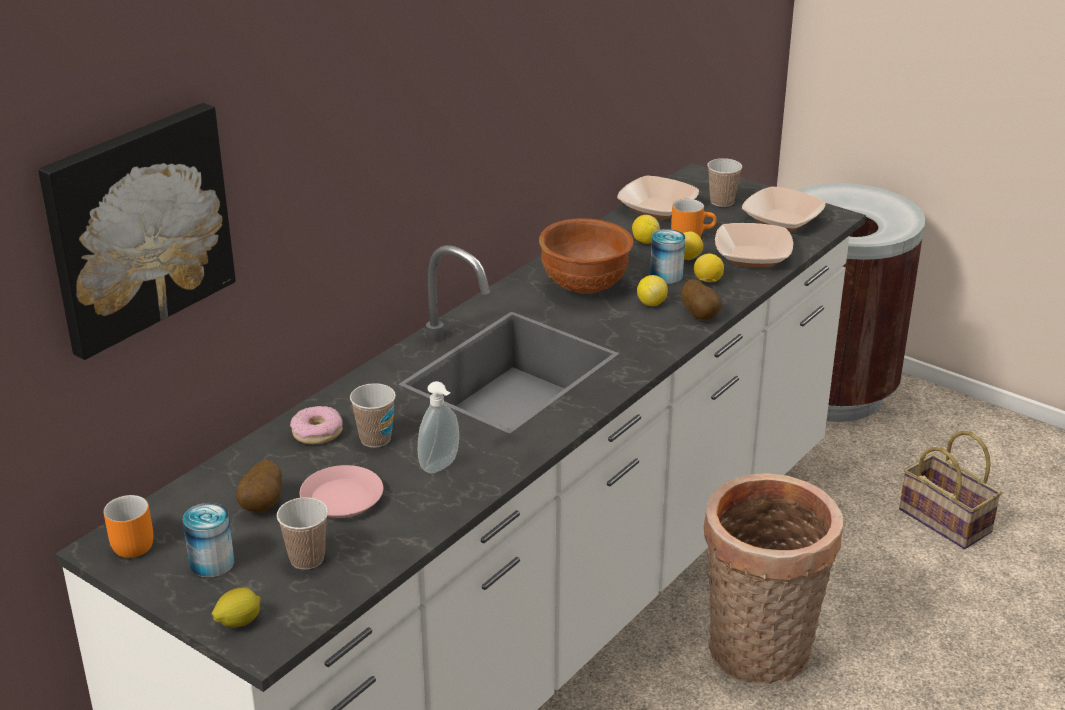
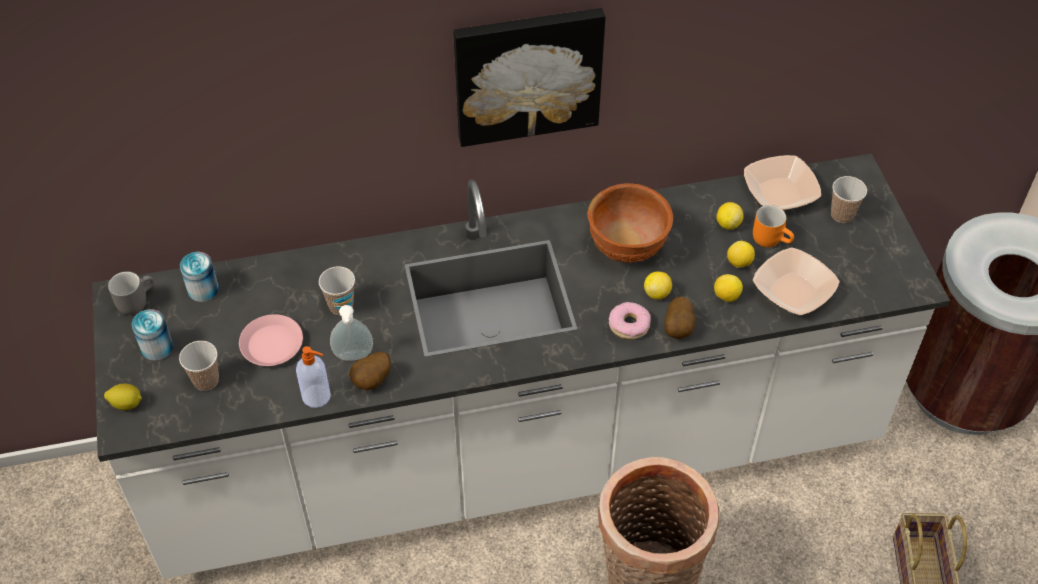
camera: 40 degrees right, 20 degrees up
(132, 541) = (135, 300): orange mug -> grey mug
(136, 226) = (168, 108): picture -> picture (527, 74)
(263, 505) = (225, 319): potato -> potato (372, 381)
(317, 432) = (314, 277): donut -> donut (629, 325)
(445, 510) = (317, 396): none -> soap dispenser
(666, 275) = (701, 271): can -> can (203, 289)
(782, 220) = (867, 265): bowl -> none

